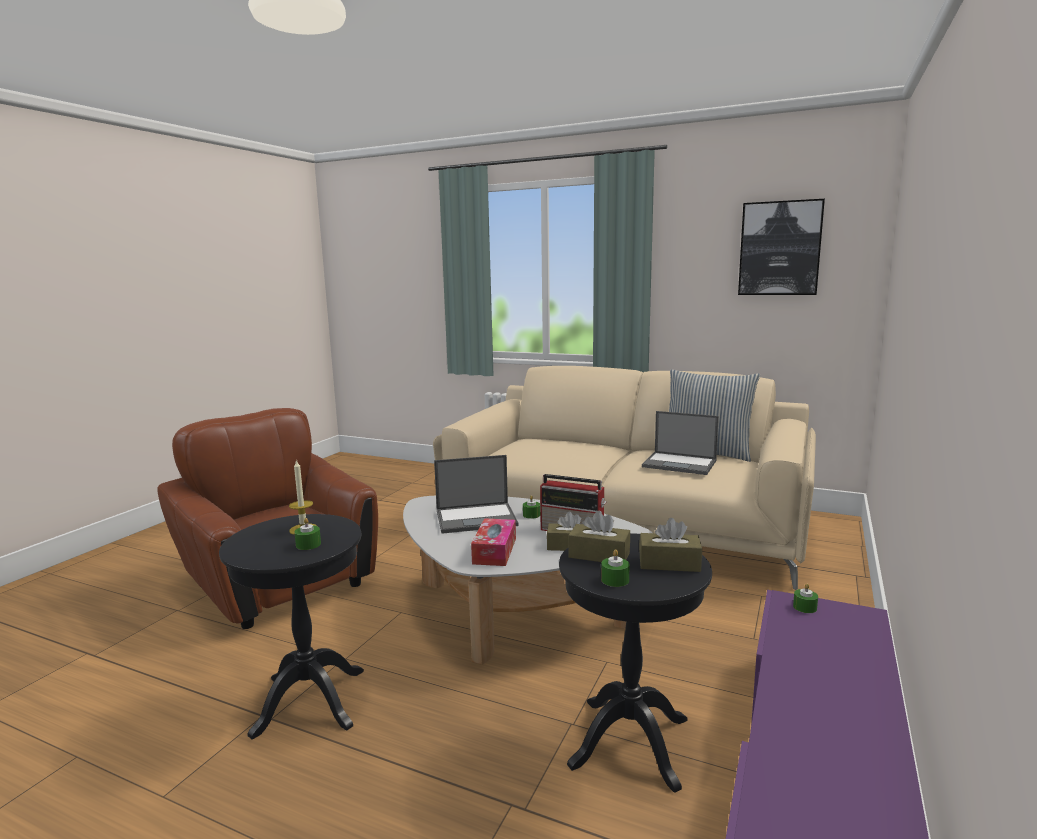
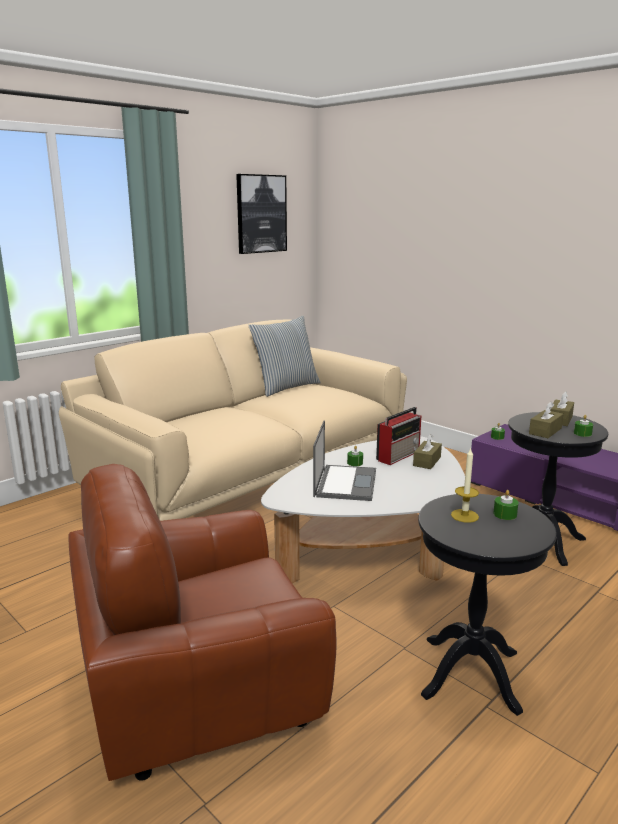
camera: 70 degrees left, 5 degrees up
(494, 551) = (422, 486): tissue box -> none
(680, 464) = (311, 397): laptop -> none

